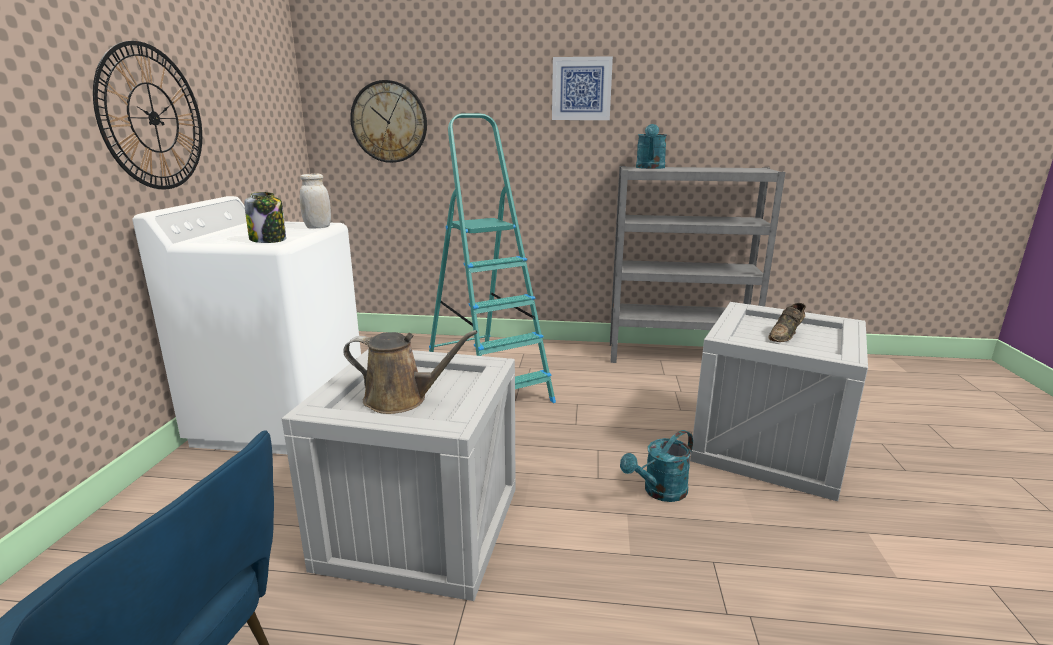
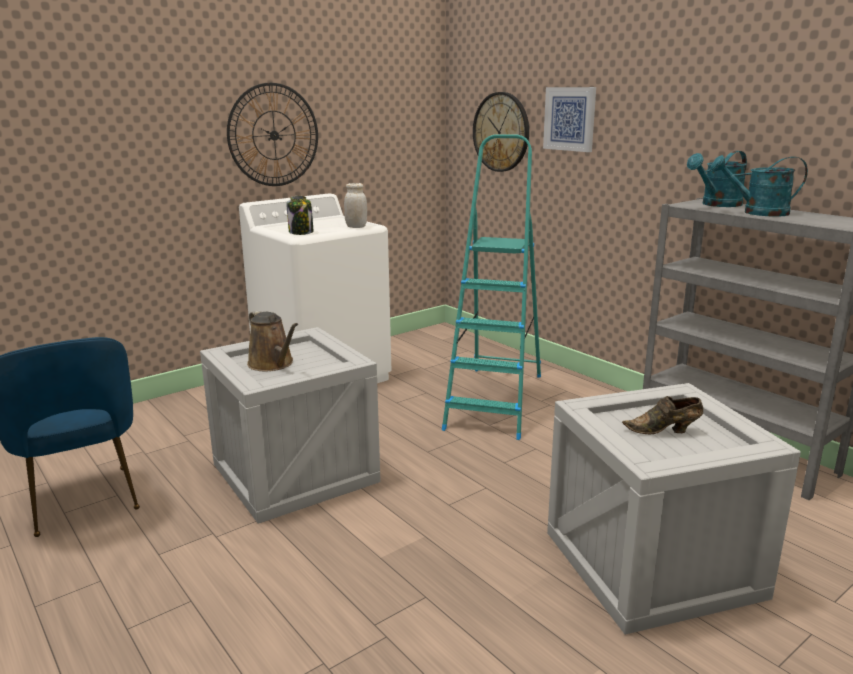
camera: 45 degrees right, 0 degrees up
(581, 89) = (669, 104): picture -> picture (570, 119)
(659, 492) = (476, 538): turquoise watering can -> turquoise watering can (757, 213)

